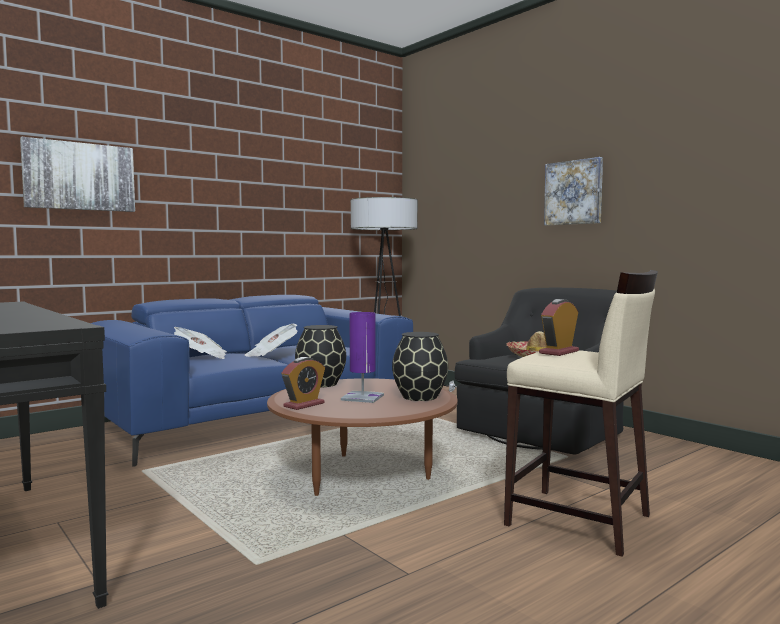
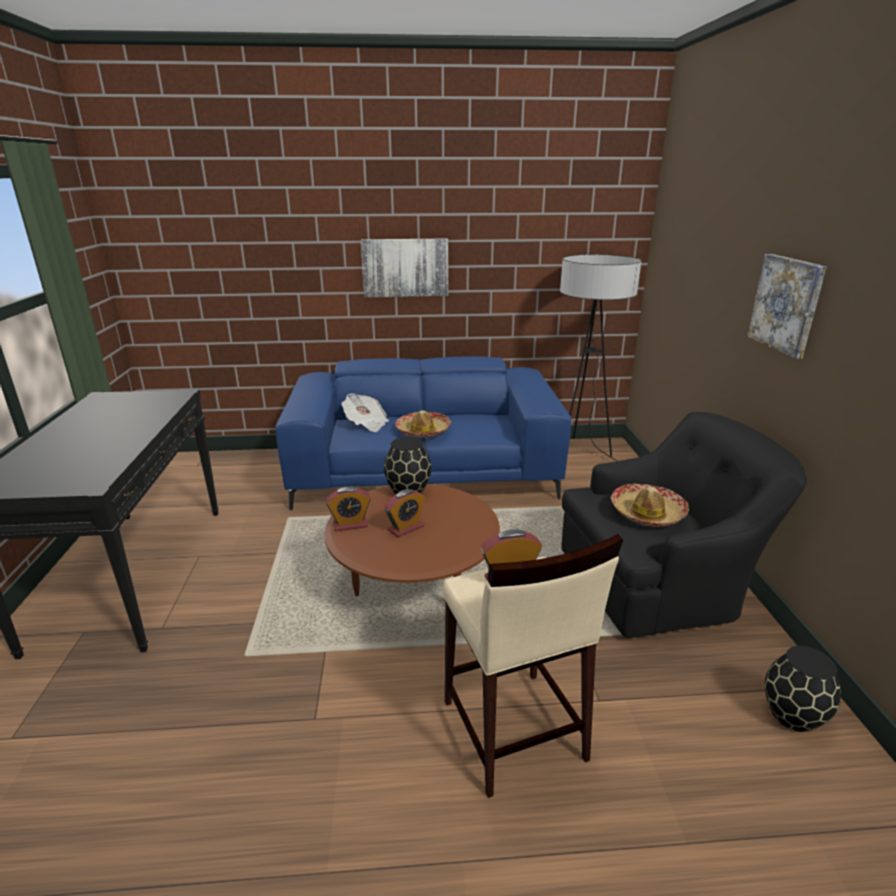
camera: 35 degrees right, 20 degrees up
(79, 176) = (293, 250): picture -> picture (405, 267)
(271, 354) = (423, 431): newspaper -> hat
(362, 397) = (406, 528): purple table lamp -> alarm clock
(420, 397) = (451, 544): black vase -> black vase (793, 716)

